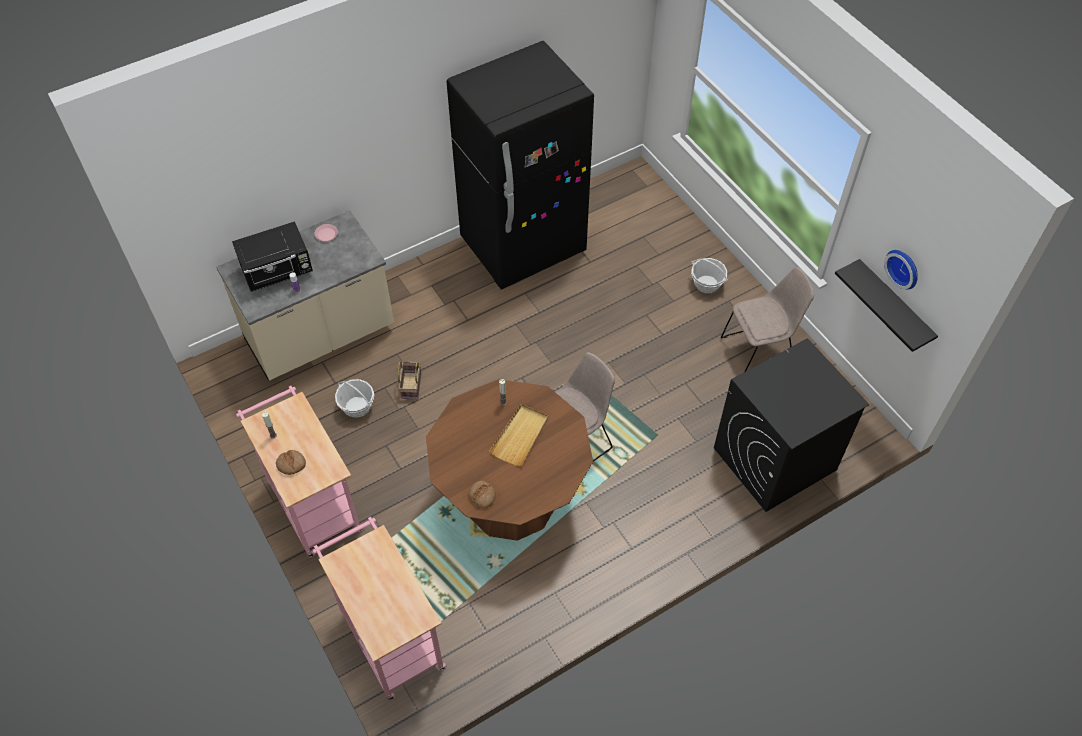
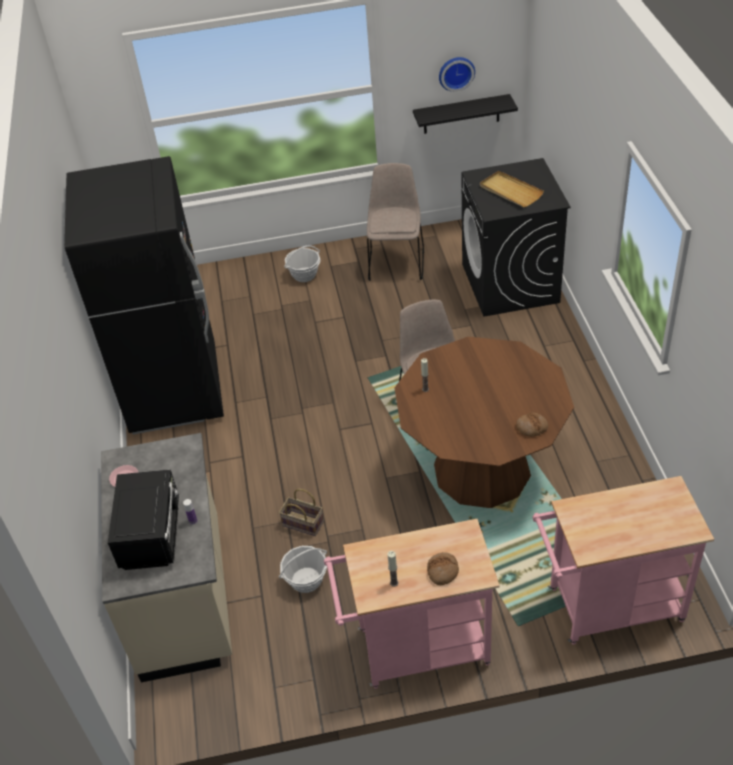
camera: 65 degrees left, 10 degrees down
(520, 436) = (471, 385): beige tray -> beige tray (510, 191)

